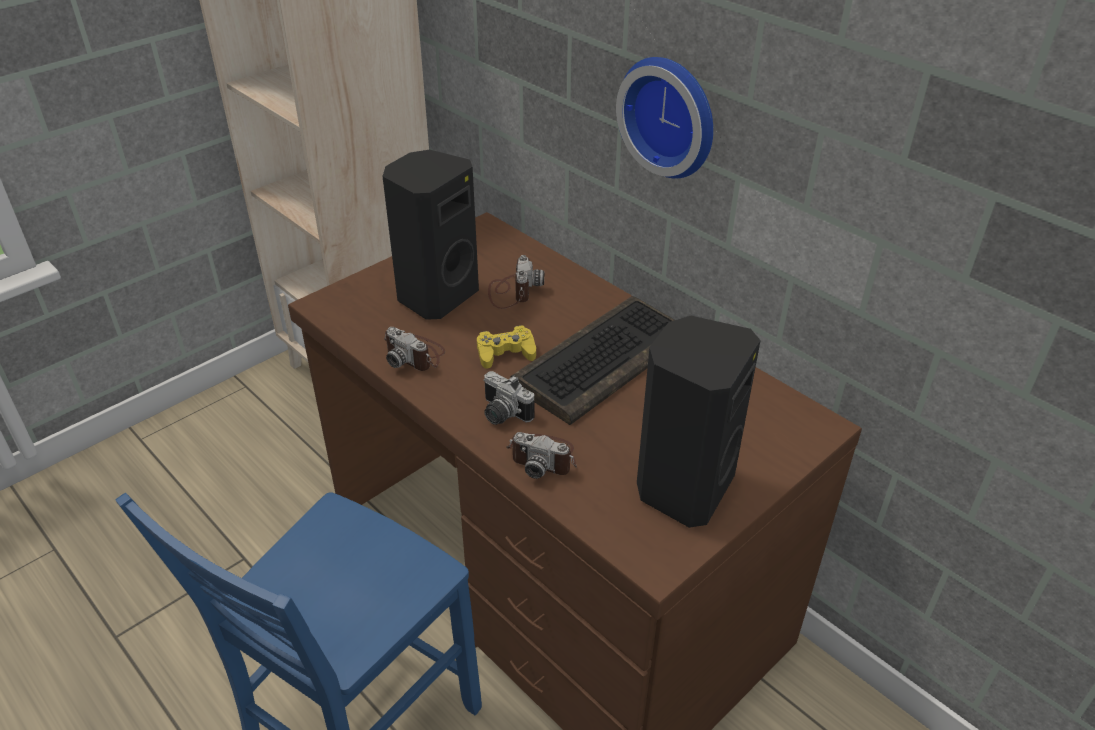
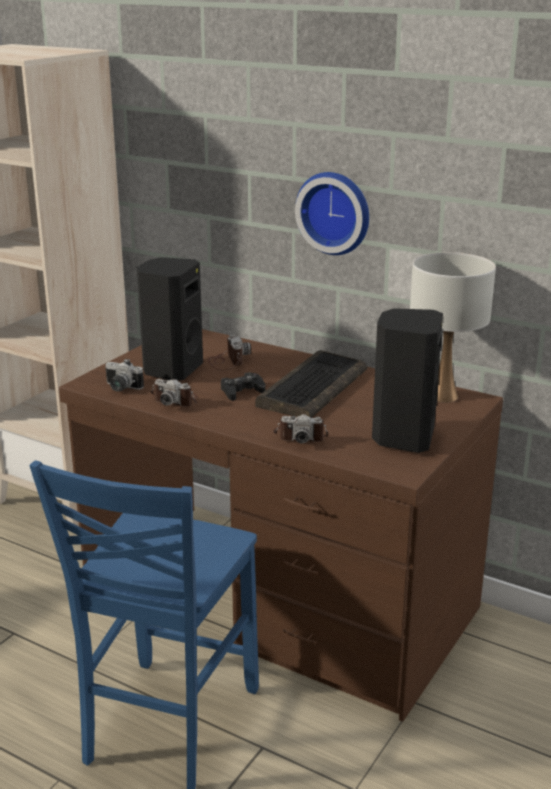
camera: 15 degrees left, 15 degrees down
(501, 414) = (258, 420): camera -> camera (121, 388)
(505, 353) = (242, 391): yellow game controller -> black game controller
(775, 410) = (443, 396): none -> white table lamp

